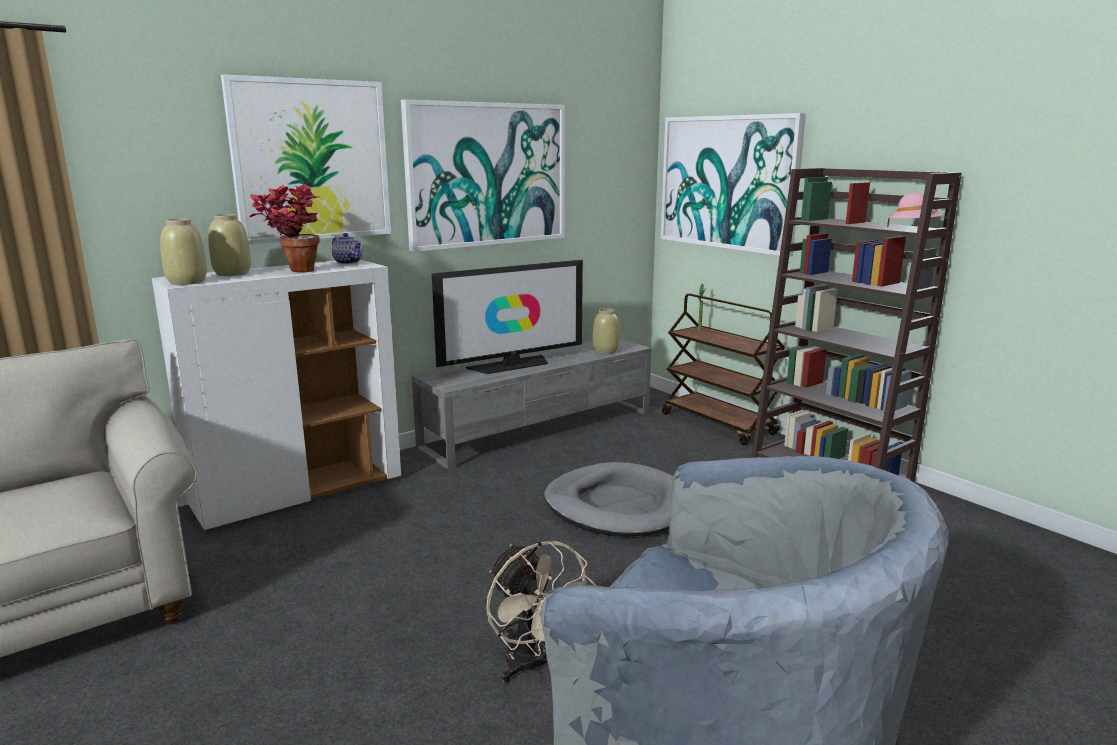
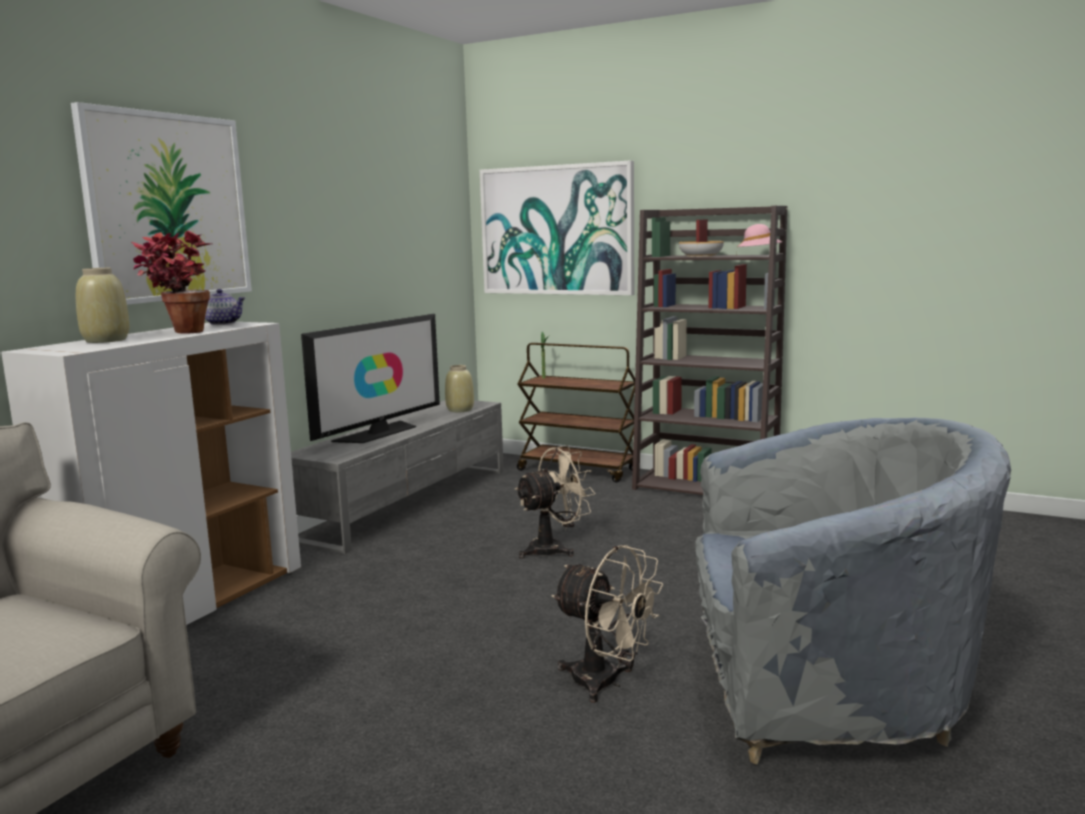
camera: 25 degrees left, 5 degrees down
(187, 282) = (71, 349): beige vase -> none
(487, 175) = (333, 226): picture -> none
(619, 506) = (554, 549): grey dog bed -> beige fan
(852, 223) = (700, 256): none -> bowl

